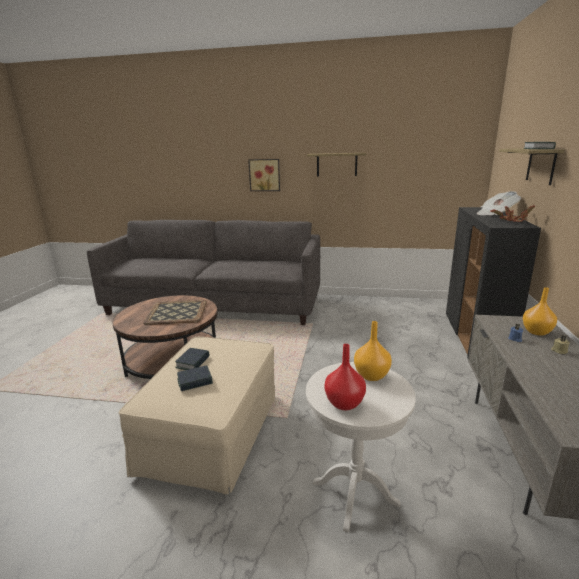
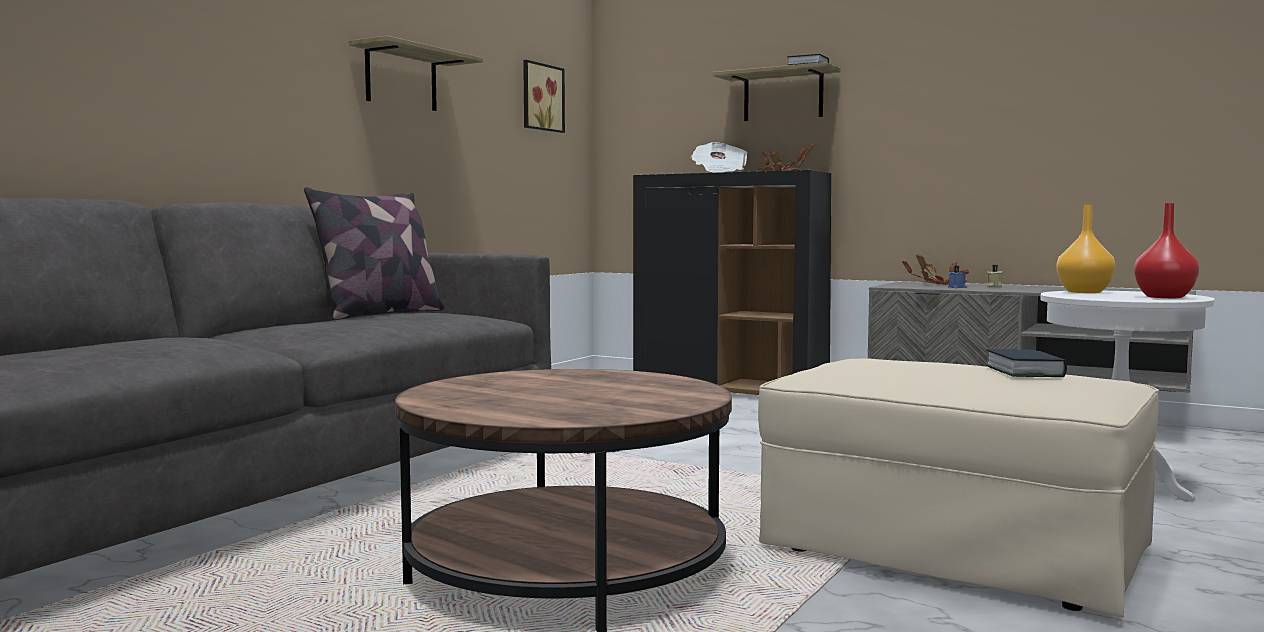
camera: 70 degrees left, 15 degrees down
(176, 312) = (575, 387): tray -> none
(193, 362) = (938, 370): book -> none
(264, 175) = (248, 77): picture -> picture (540, 97)
(272, 261) = (380, 314): none -> pillow
(537, 332) = (939, 284): orange vase -> potted plant

